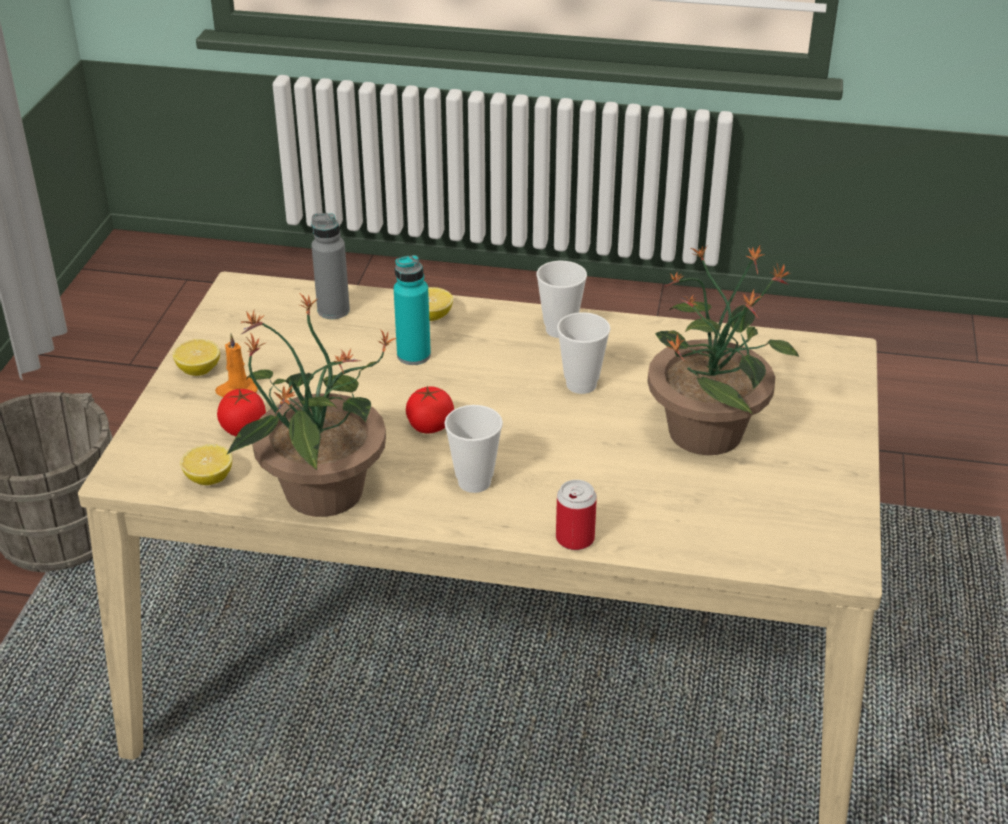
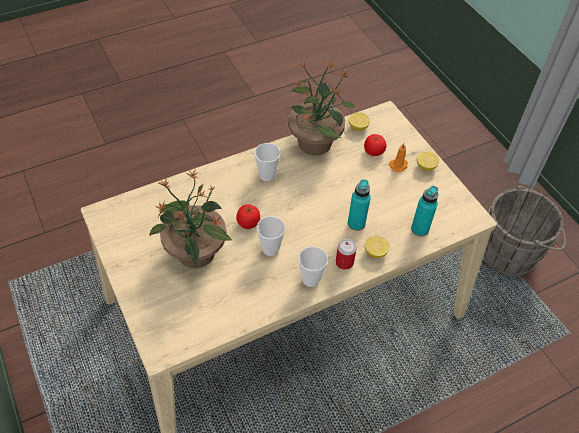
camera: 140 degrees right, 15 degrees up
(333, 310) = (419, 229): grey bottle -> turquoise bottle
(430, 426) = (309, 191): tomato -> tomato (248, 222)
(575, 538) = (209, 172): can -> can (344, 262)

